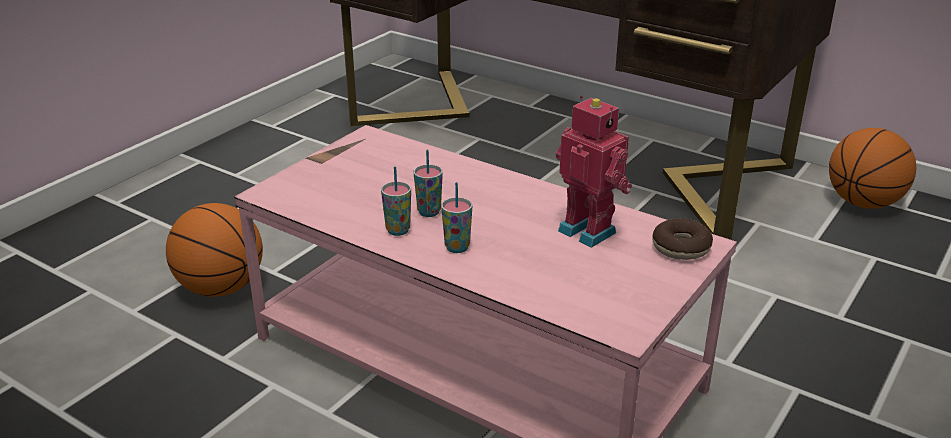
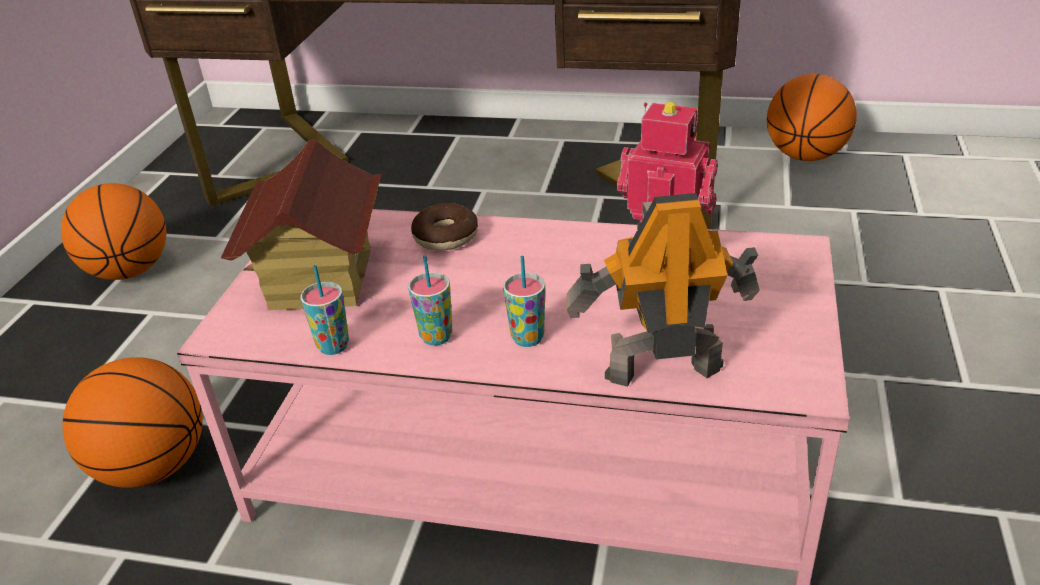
camera: 20 degrees left, 5 degrees up
(272, 157) = (129, 271): none -> basketball
(349, 175) = (320, 278): none -> toy house
(429, 212) = (458, 300): cup -> cup (333, 346)
(533, 290) = (661, 368): none -> toy robot
(681, 247) = (779, 261): donut -> donut (446, 236)

